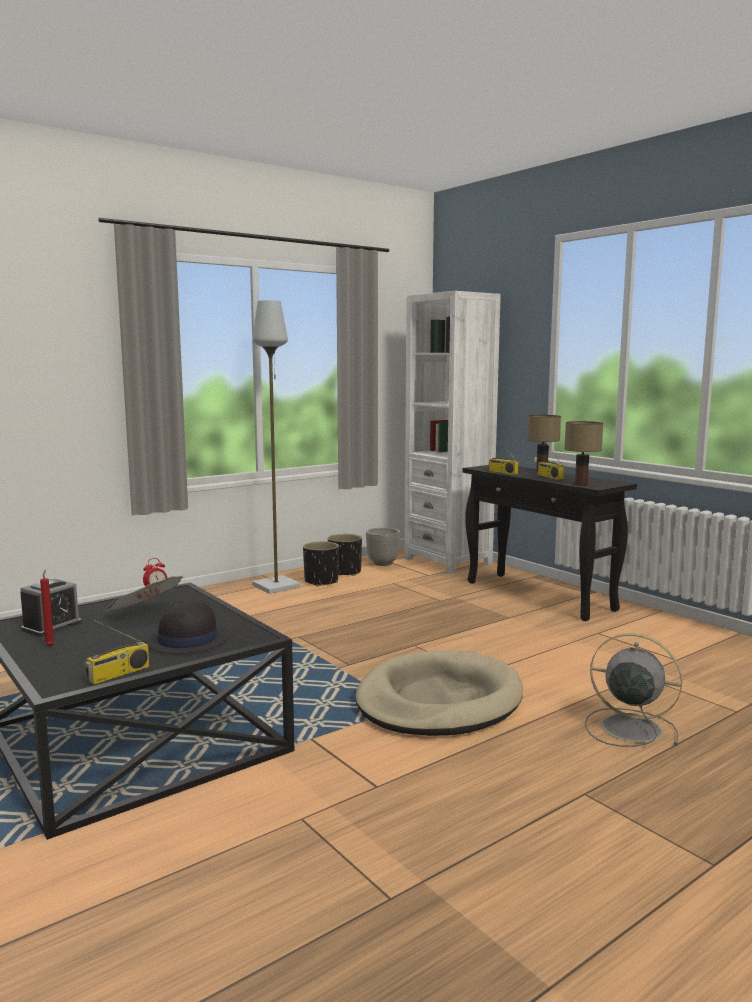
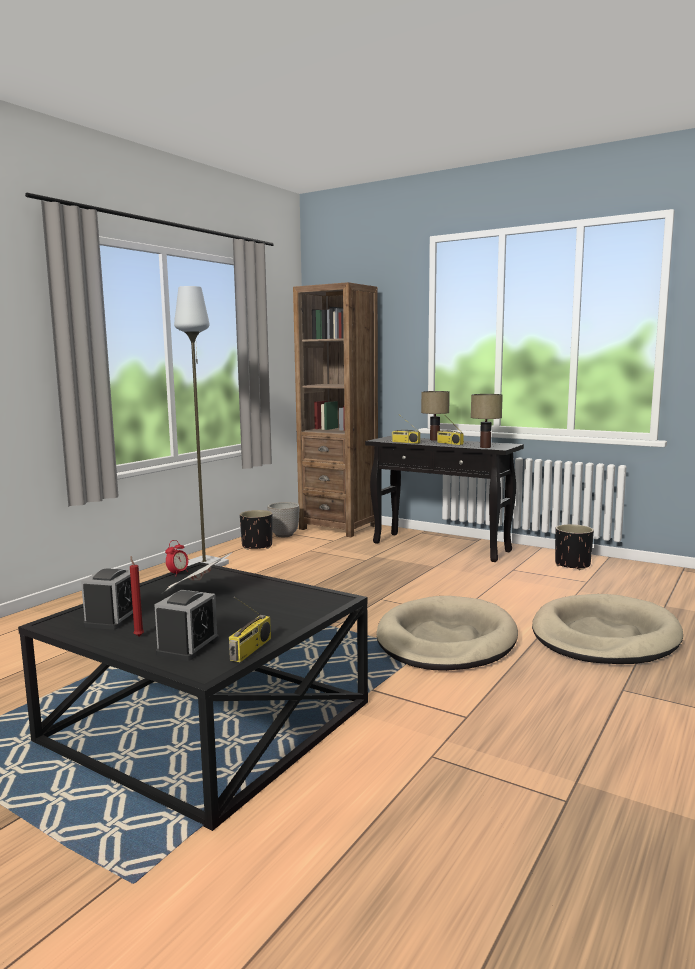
camera: 20 degrees left, 0 degrees up
(74, 662) = (188, 646): none -> alarm clock
(186, 640) = (272, 611): black hat -> none
(321, 581) = (243, 556): black planter -> black planter (572, 565)
(448, 561) = (339, 527): white bookcase -> brown bookcase
(628, 728) = (604, 636): grey fan -> beige dog bed

